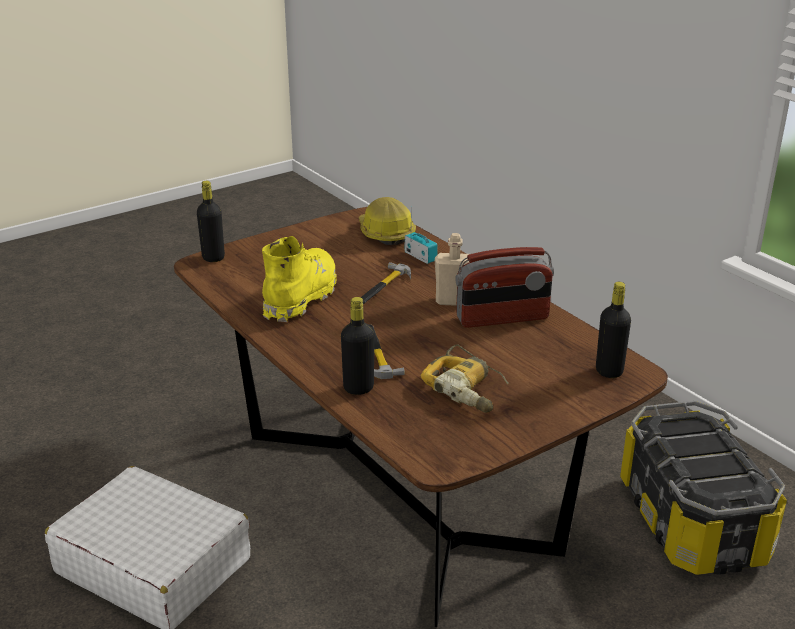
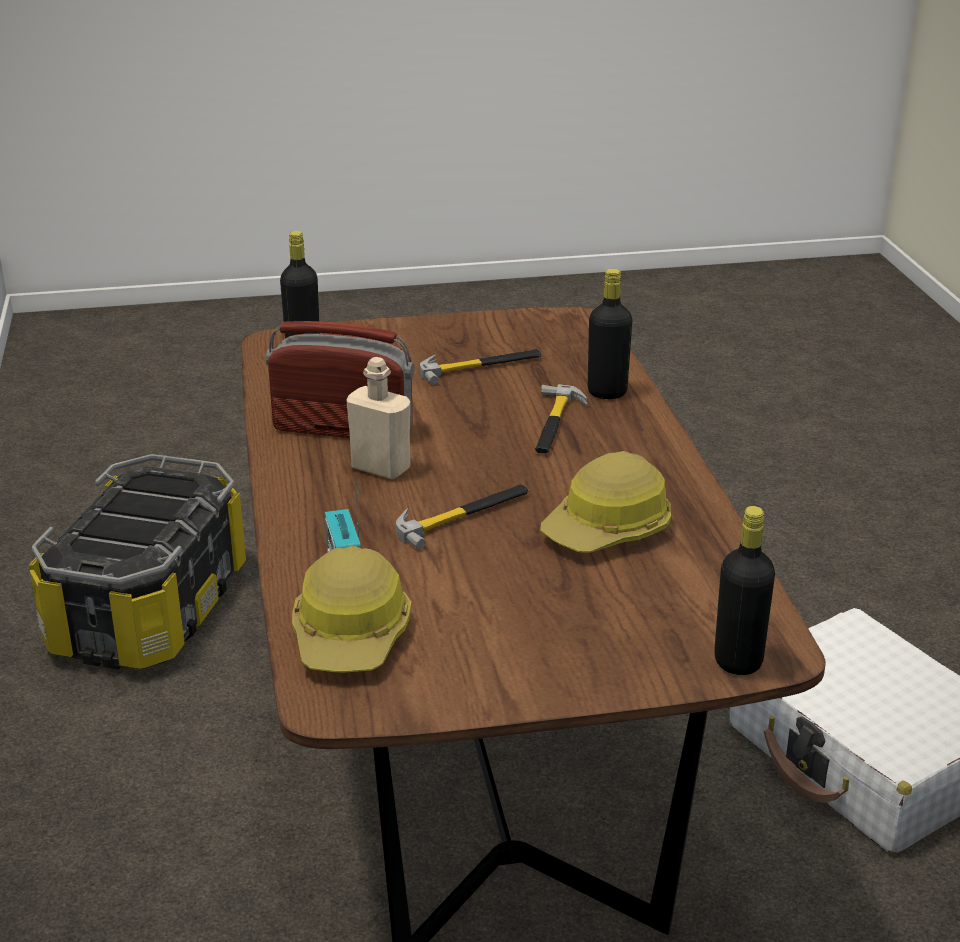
camera: 155 degrees left, 0 degrees up
(301, 297) = (608, 529): yellow boot -> hard hat
(468, 388) = (480, 366): power drill -> hammer

